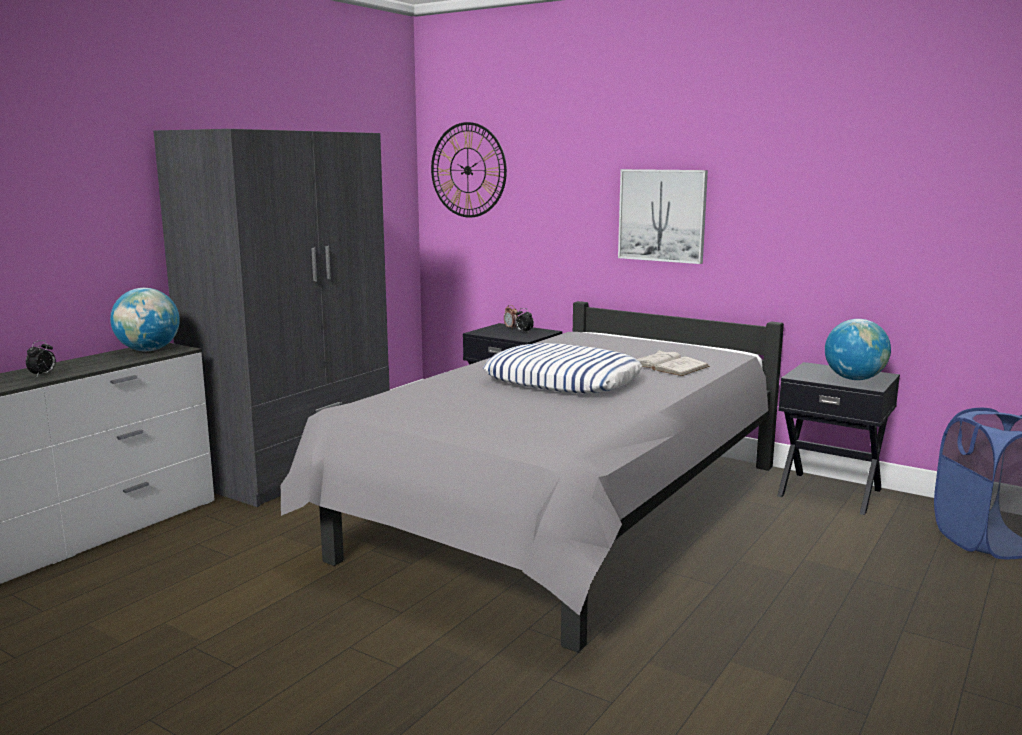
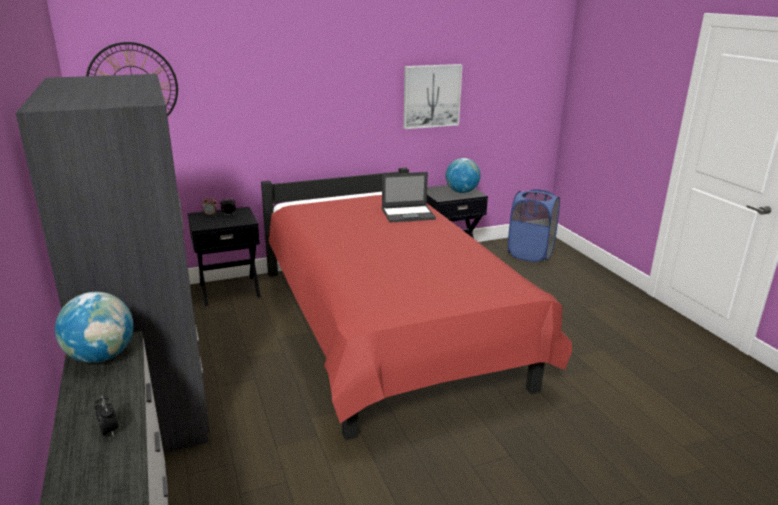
camera: 55 degrees left, 10 degrees up
(563, 380) = (401, 245): pillow -> none
(566, 515) = (386, 329): grey bed -> red bed
(662, 215) = (321, 109): picture -> picture (431, 96)
(667, 365) = (409, 214): white book -> laptop

